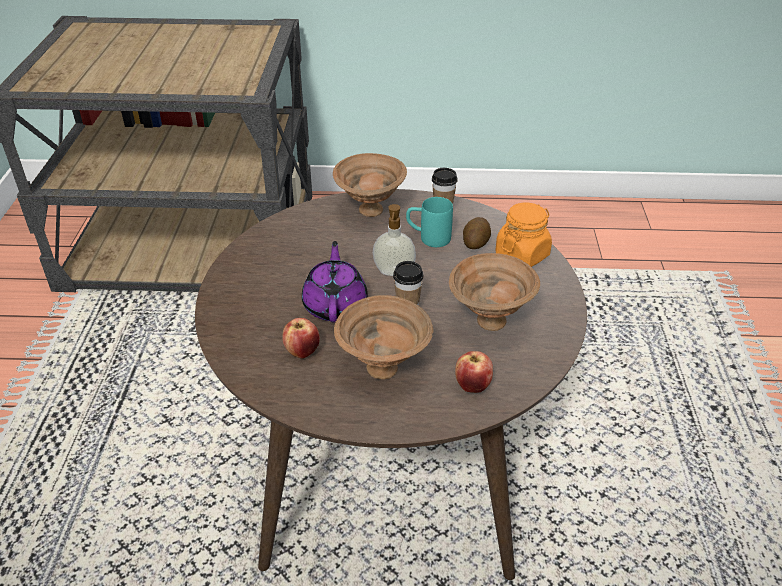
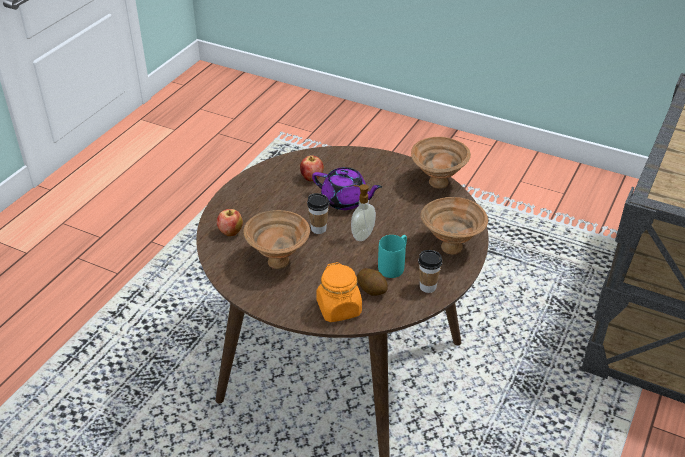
camera: 115 degrees right, 0 degrees up
(385, 368) = (273, 204): brown bowl -> brown bowl (438, 183)

